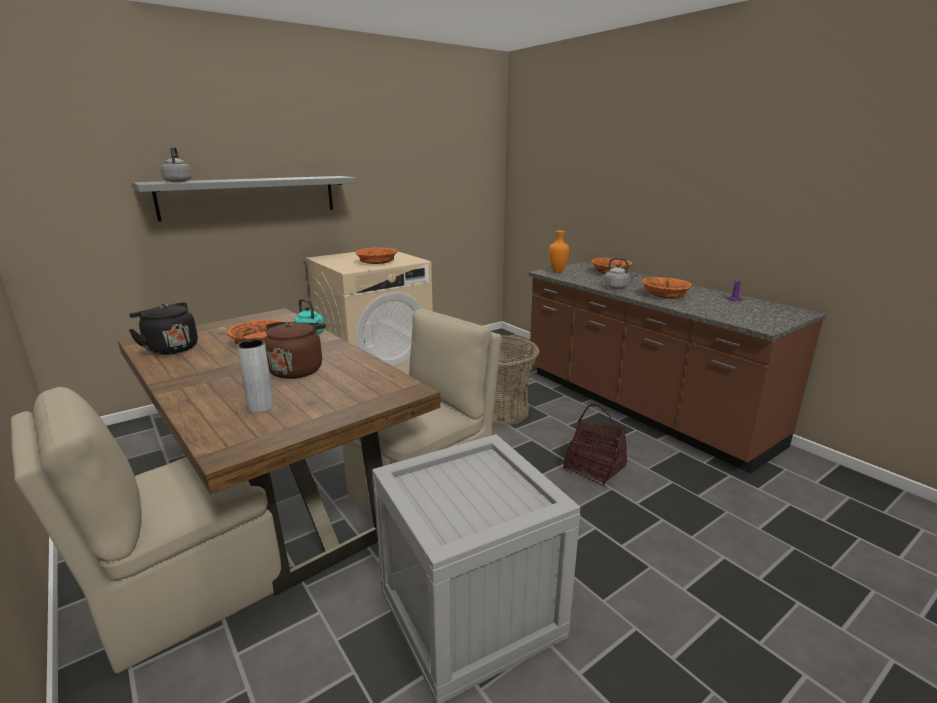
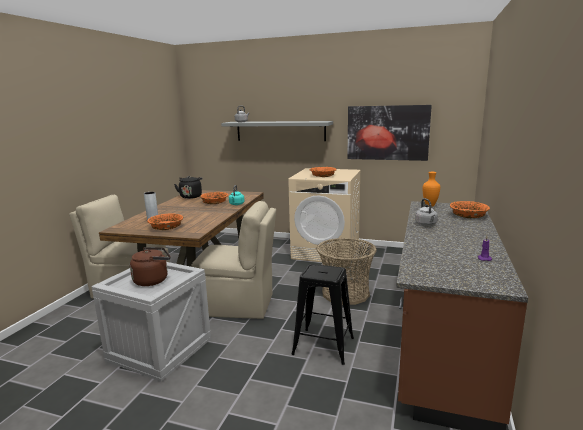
camera: 55 degrees right, 5 degrees down
(296, 370) = (193, 214): brown kettle -> brown kettle (153, 280)
(415, 191) = (387, 132): none -> picture
(594, 468) = (323, 346): basket -> black stool
(665, 295) = (438, 238): orange bowl -> orange bowl (166, 227)

